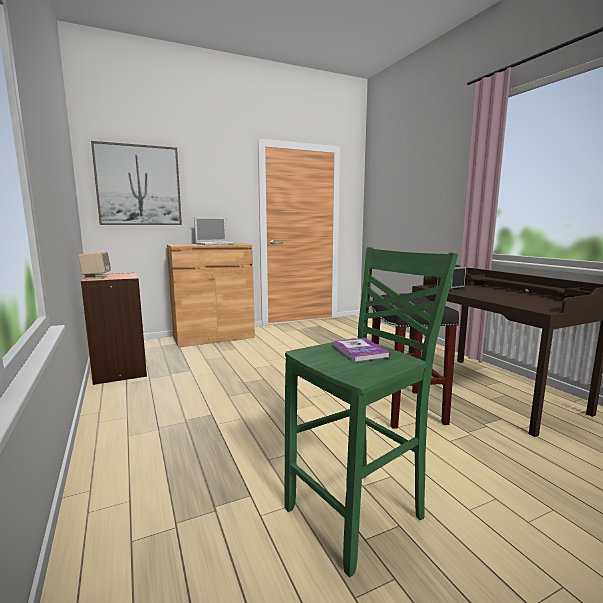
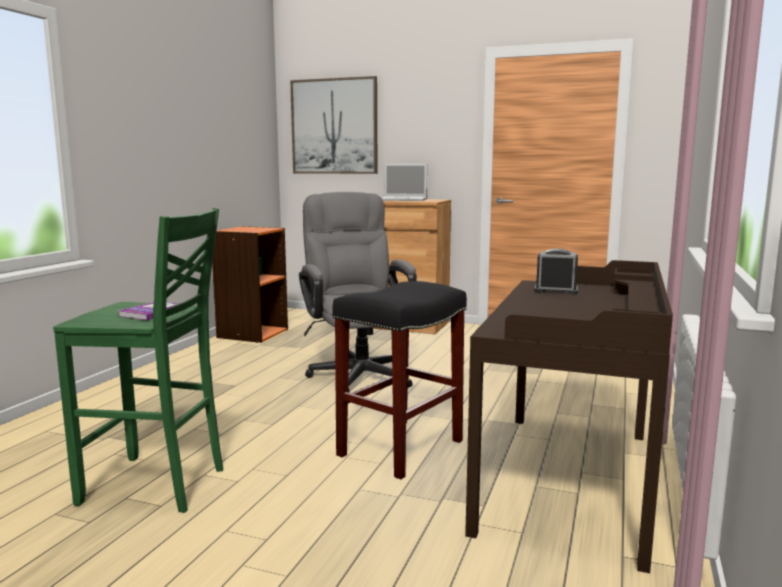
camera: 45 degrees right, 0 degrees up
(96, 277) = (233, 229): beige speaker -> none
(272, 374) = (359, 372): none -> grey office chair

